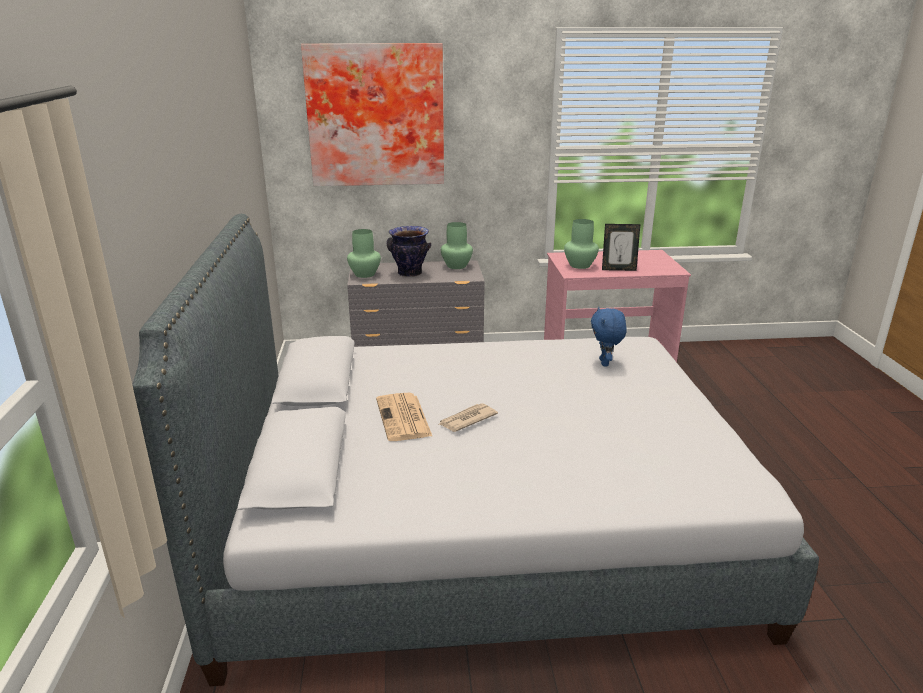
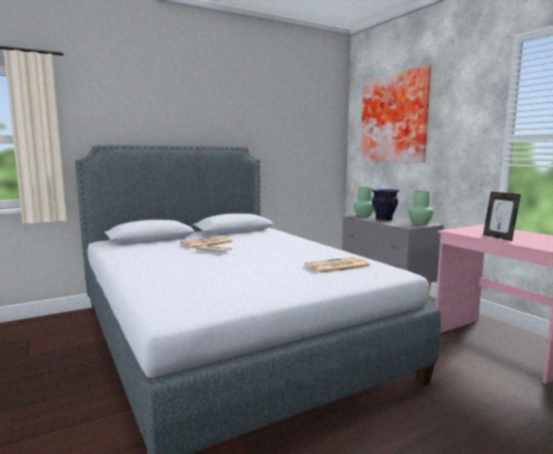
camera: 65 degrees right, 15 degrees down
(580, 265) = (476, 230): green vase -> none
(605, 363) = (337, 266): blue plush toy -> newspaper

